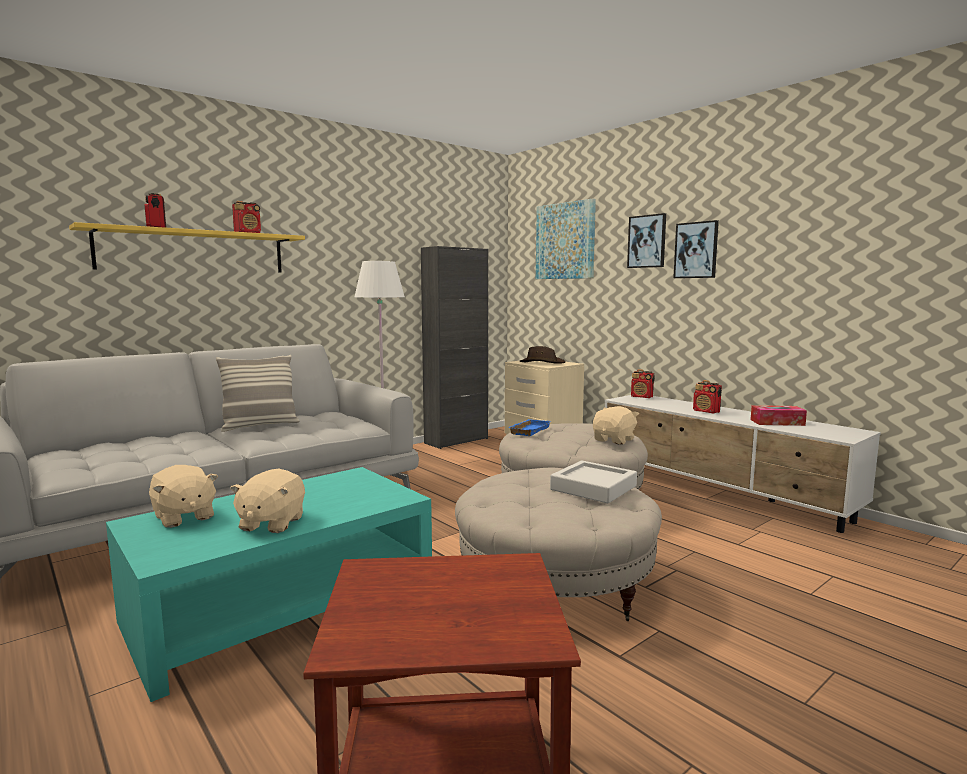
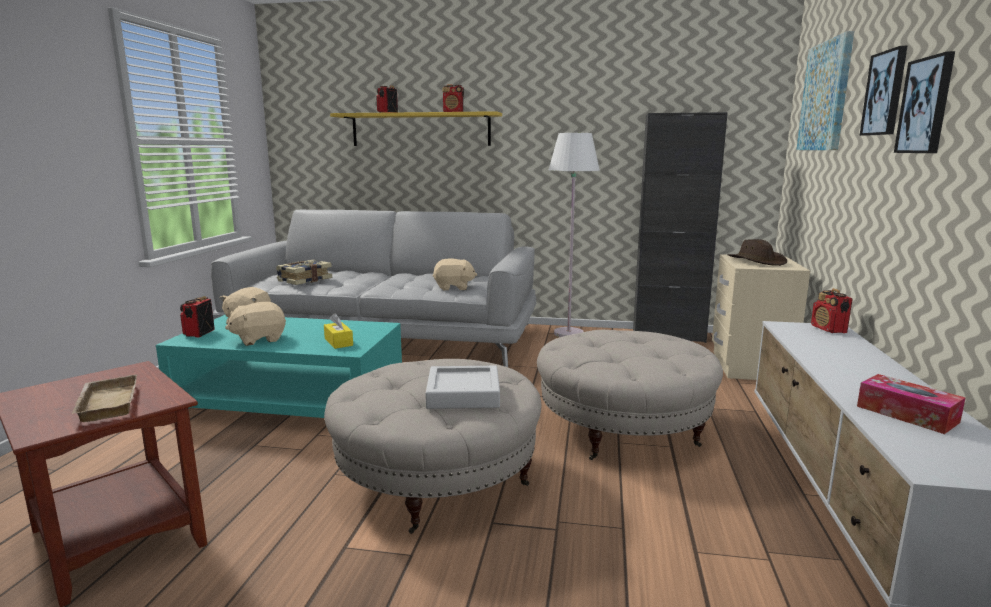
camera: 50 degrees right, 5 degrees up
(125, 457) = (304, 280): none -> book
(260, 425) = (419, 277): pillow -> none
(367, 496) = (338, 342): none -> yellow tissue box
(483, 595) = (105, 404): none -> beige tray
(528, 430) = (601, 332): blue tray -> none
(614, 440) = (651, 366): beige plush toy -> beige plush toy (454, 288)
(706, 411) = (846, 369): radio -> radio (198, 333)

